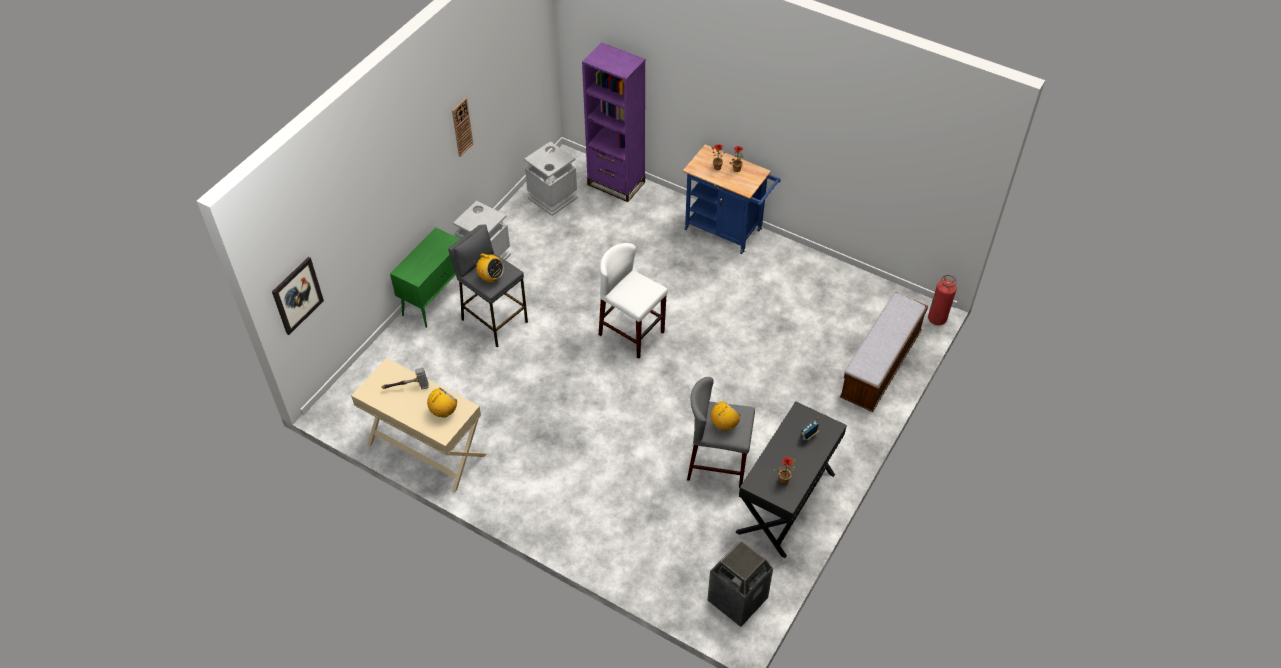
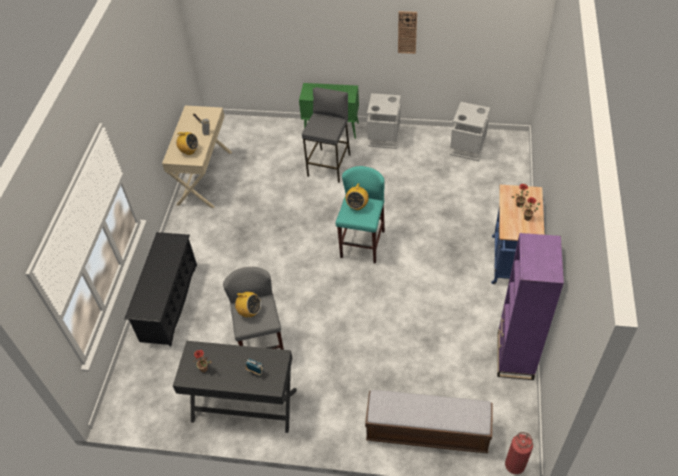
camera: 70 degrees right, 0 degrees up
(297, 295) = (213, 31): picture -> none
(490, 277) = (319, 125): radio -> radio (357, 206)
(609, 539) = (169, 302): none -> black shoe rack
(616, 183) = (510, 177): purple bookcase -> purple bookcase (514, 356)
(631, 333) = (362, 244): white stool -> turquoise stool
(737, 599) = (142, 401): trash can -> none

